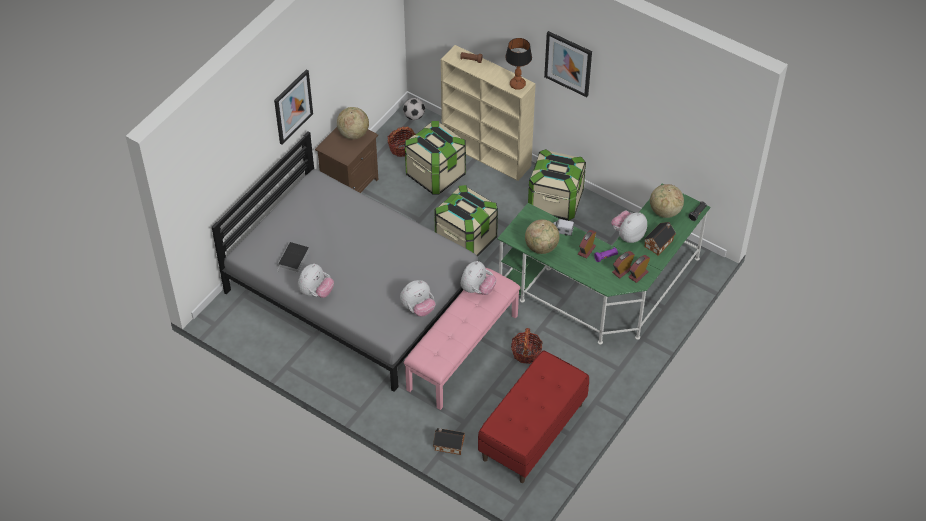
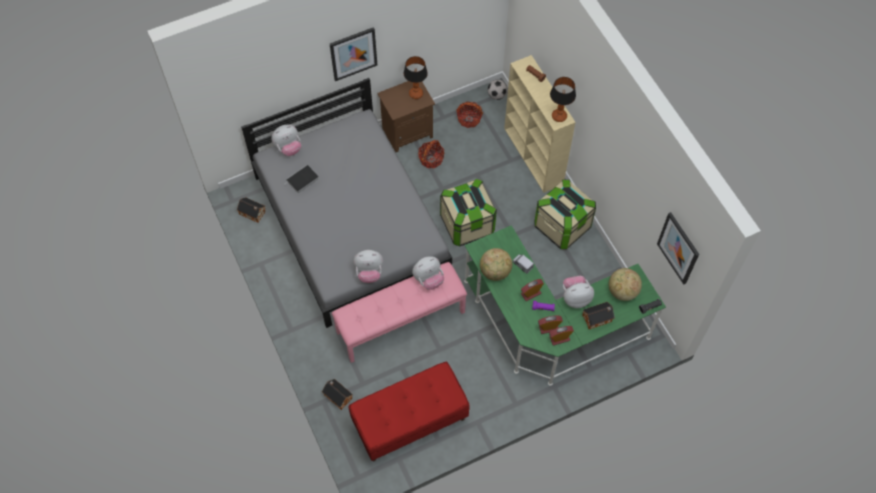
camera: 30 degrees right, 10 degrees up
(245, 326) = (253, 213): none -> toy house
(316, 292) = (301, 218): plush toy -> plush toy (288, 148)
(353, 133) = (416, 93): globe -> table lamp
(435, 174) = (480, 155): storage box -> none
(526, 352) = (450, 349): basket -> basket (431, 159)
(568, 63) = (601, 121): picture -> picture (678, 248)

